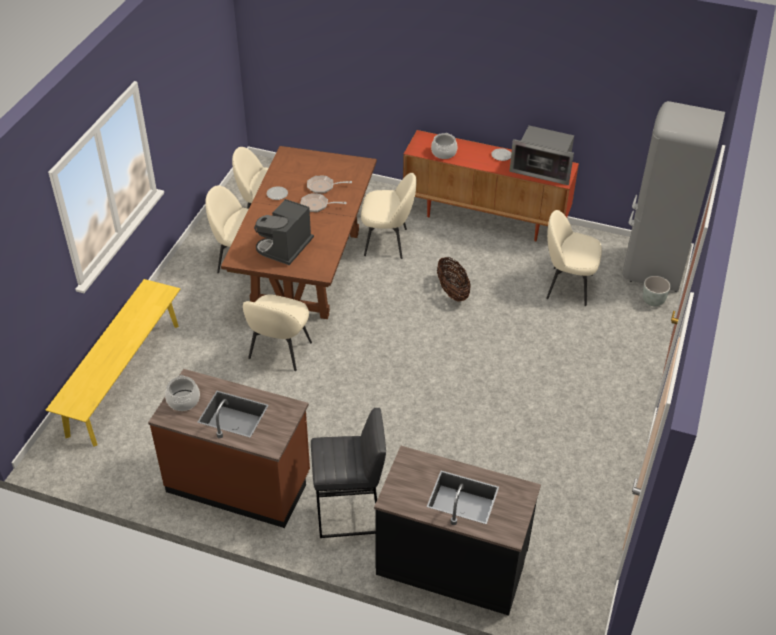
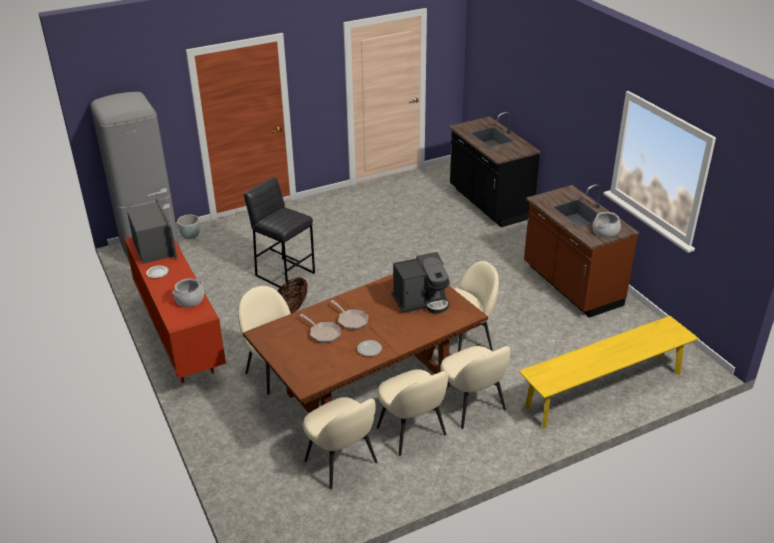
camera: 135 degrees left, 10 degrees down
(349, 513) = (518, 243): grey stool -> grey stool (284, 274)
(567, 286) = (217, 270): beige chair -> beige chair (472, 407)

